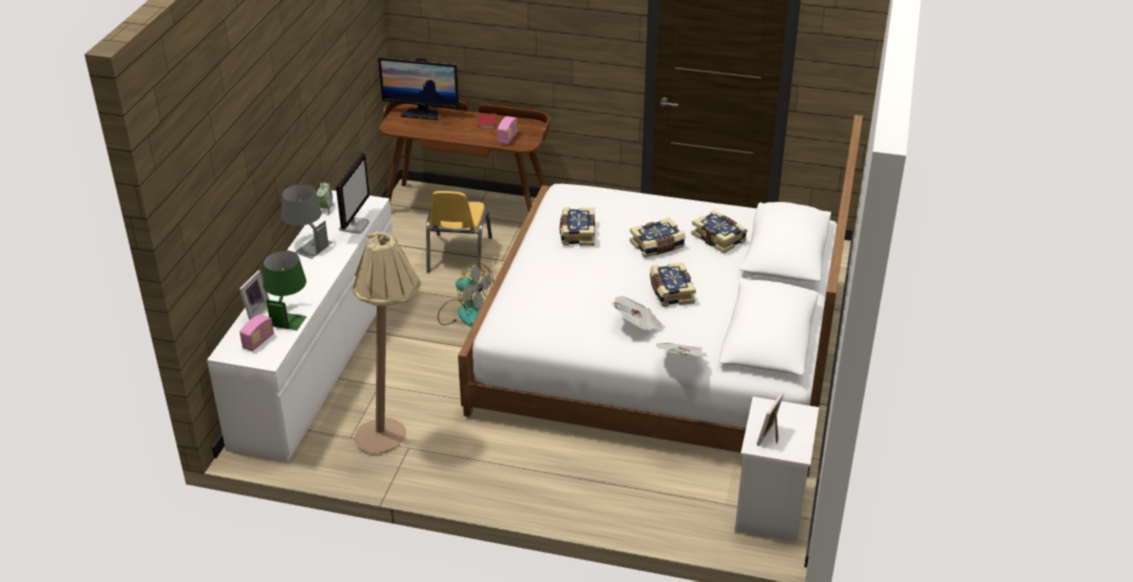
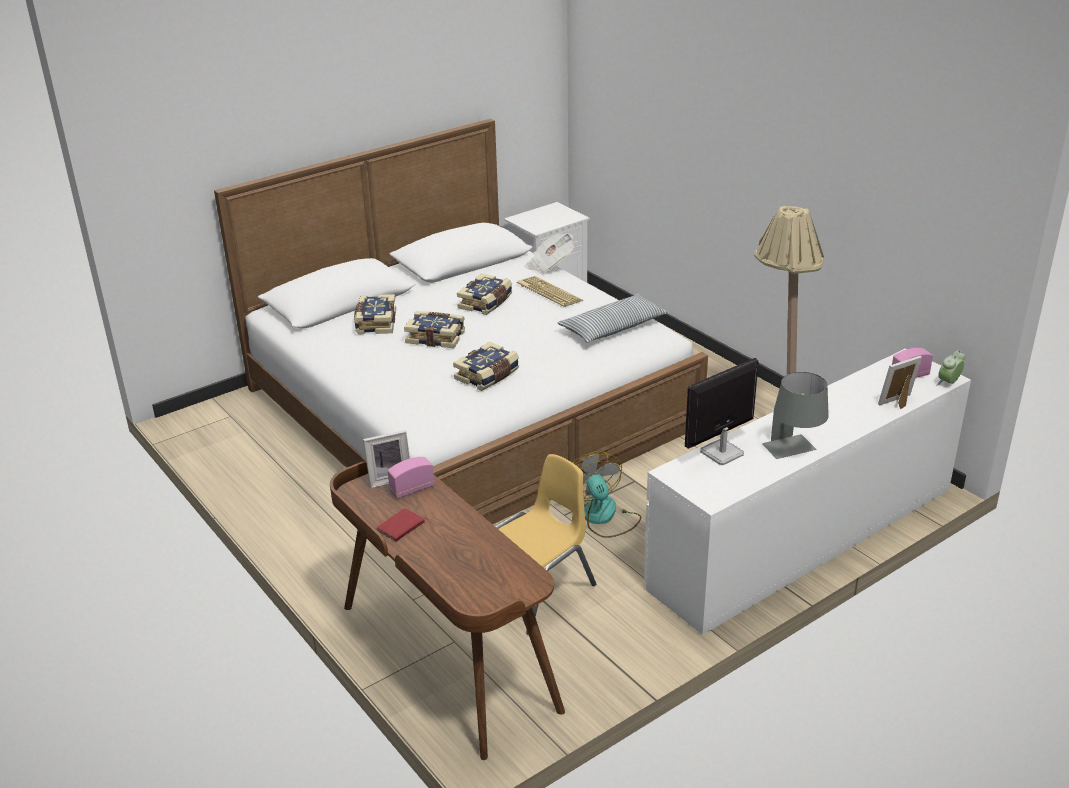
camera: 140 degrees left, 5 degrees down
(288, 315) = (865, 387): green table lamp -> none
(326, 208) = (737, 489): alarm clock -> alarm clock (948, 383)
(422, 113) = (463, 589): monitor -> none
(542, 314) = (613, 328): none -> pillow
(638, 325) = (548, 292): newspaper -> keyboard
(771, 437) = (558, 216): picture frame -> picture frame (389, 478)

